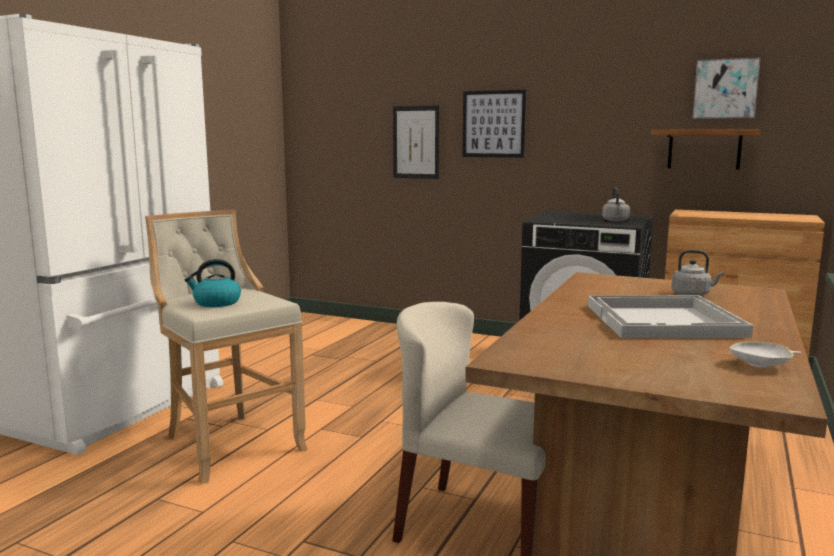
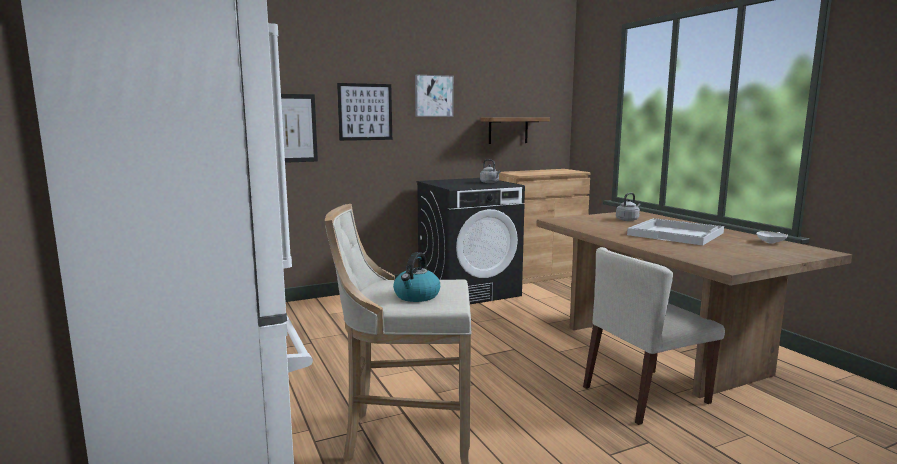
camera: 50 degrees left, 0 degrees up
(725, 89) = (517, 91): picture -> picture (433, 96)

